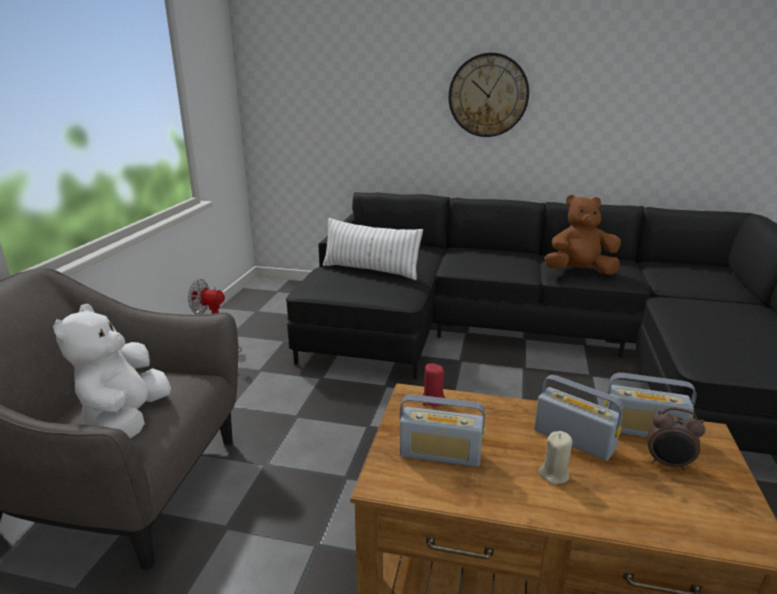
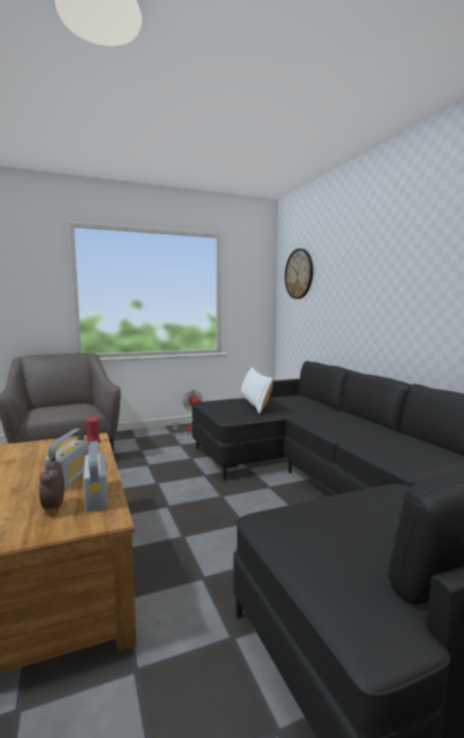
camera: 55 degrees right, 15 degrees down
(127, 421) = (46, 411): white plush toy -> none
(440, 454) = (36, 452): radio -> none
(488, 95) = (386, 289): wall clock -> wall clock (299, 274)
(554, 474) = (25, 478): beige candle -> none
(579, 272) = (382, 446): brown plush toy -> none

